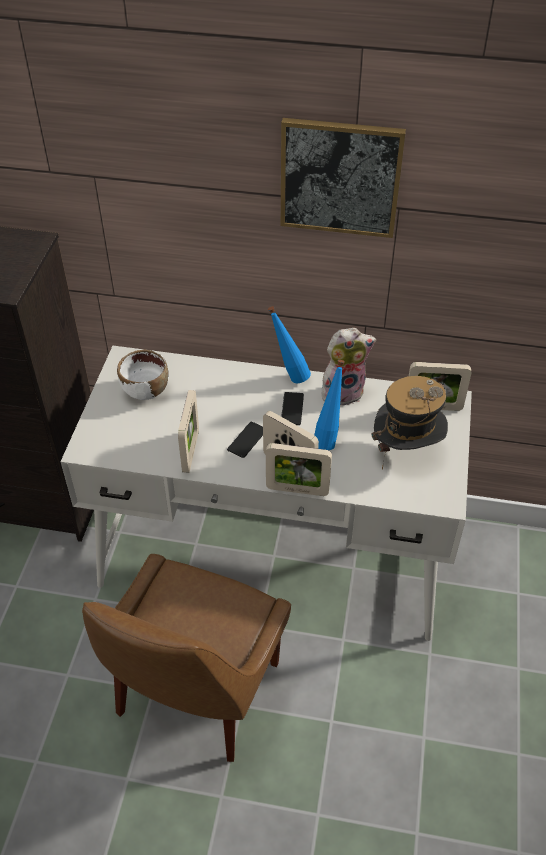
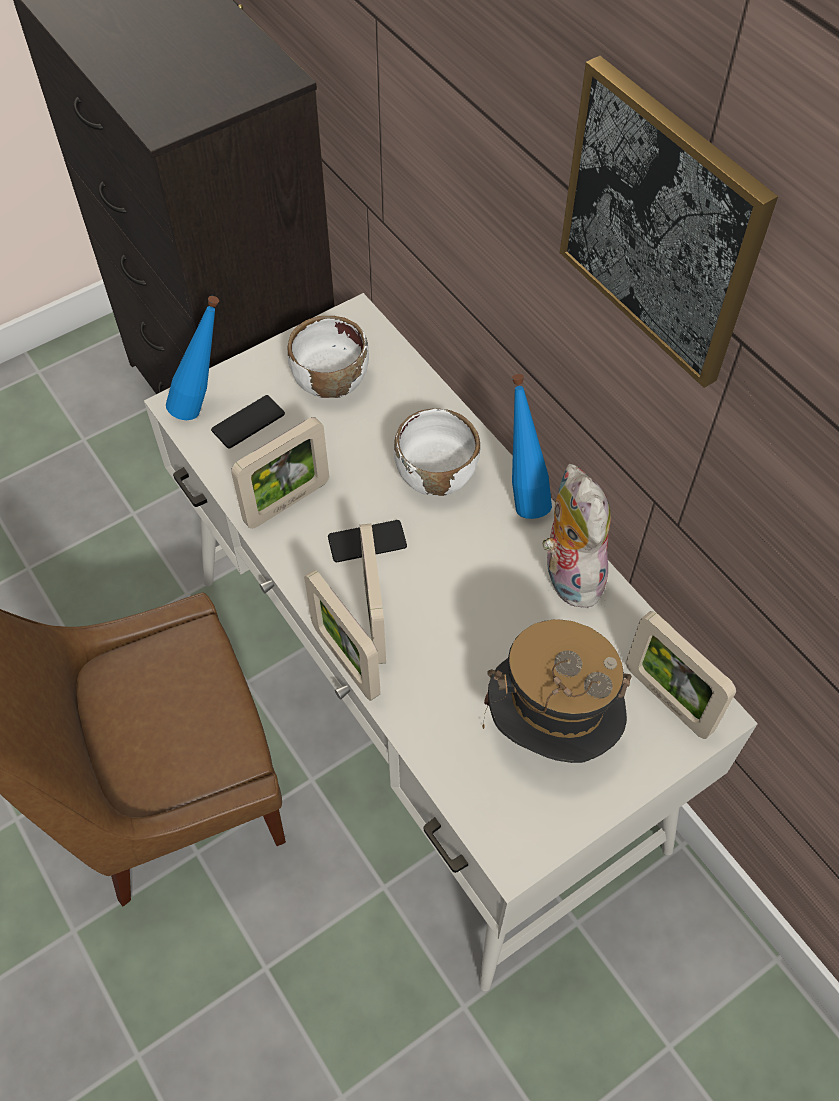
camera: 45 degrees right, 10 degrees up
(243, 394) = (436, 474): none -> white bowl
(292, 409) = (471, 545): phone -> phone (248, 422)
(328, 438) = (468, 624): blue bottle -> blue bottle (204, 406)
(343, 391) = (568, 574): plush toy -> plush toy turned 135 degrees counterclockwise

